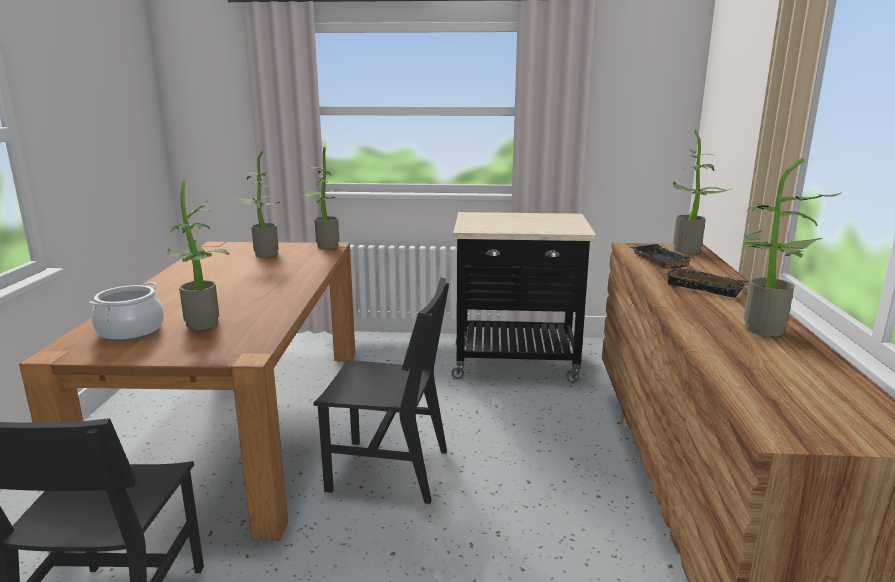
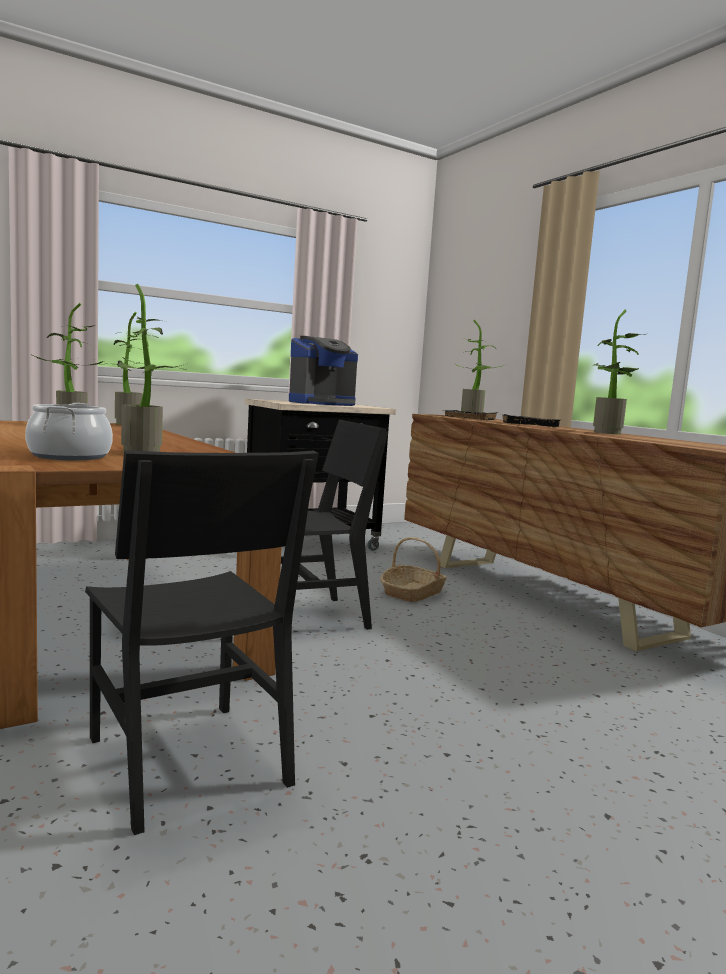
camera: 35 degrees left, 10 degrees down
(523, 223) = (322, 403): none -> coffee machine
(535, 459) = (412, 593): none -> basket

